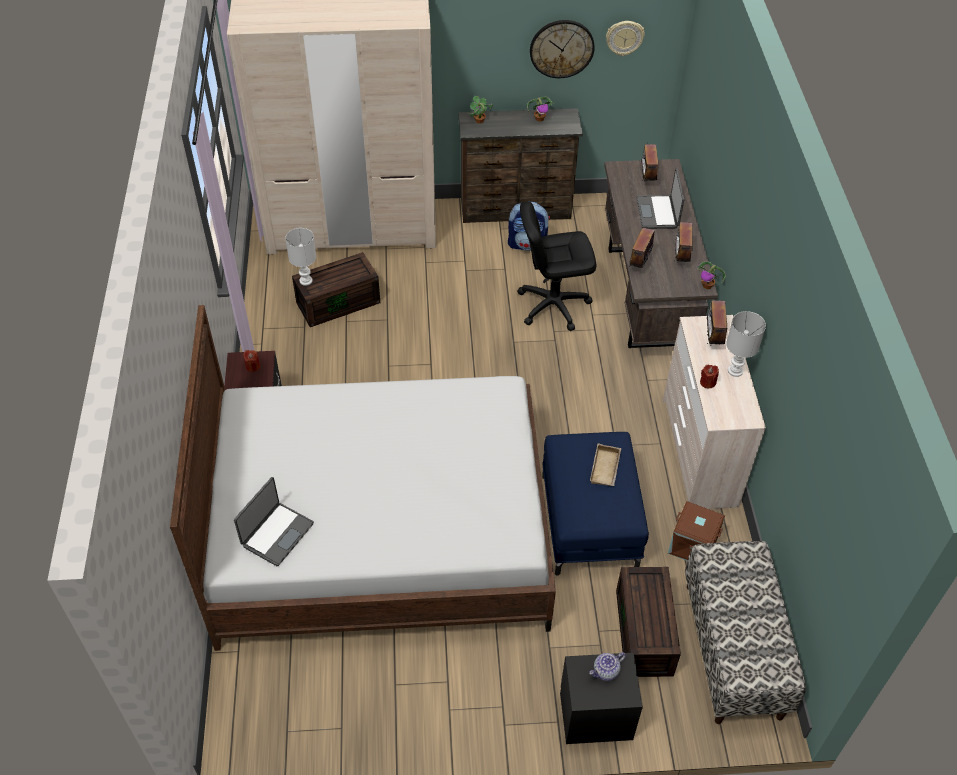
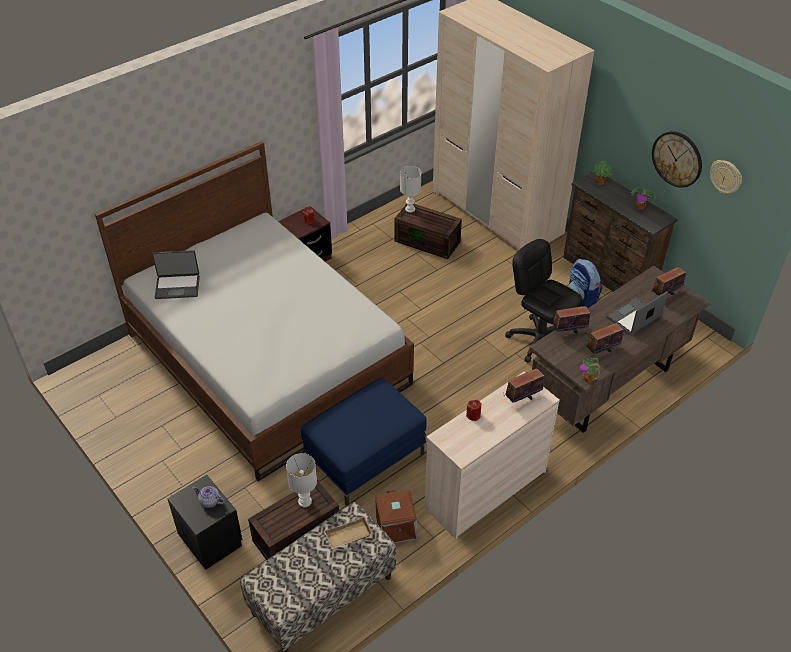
camera: 55 degrees right, 5 degrees down
(606, 469) = (377, 419): beige tray -> beige tray (348, 536)
(736, 371) = (501, 426): white table lamp -> white table lamp (305, 502)

